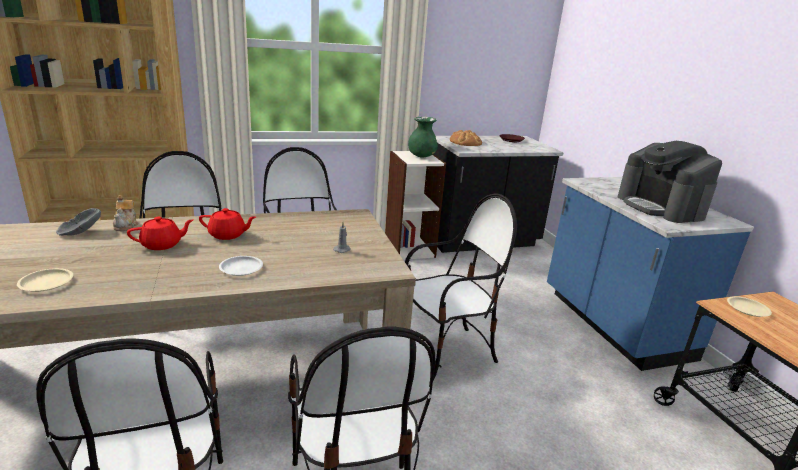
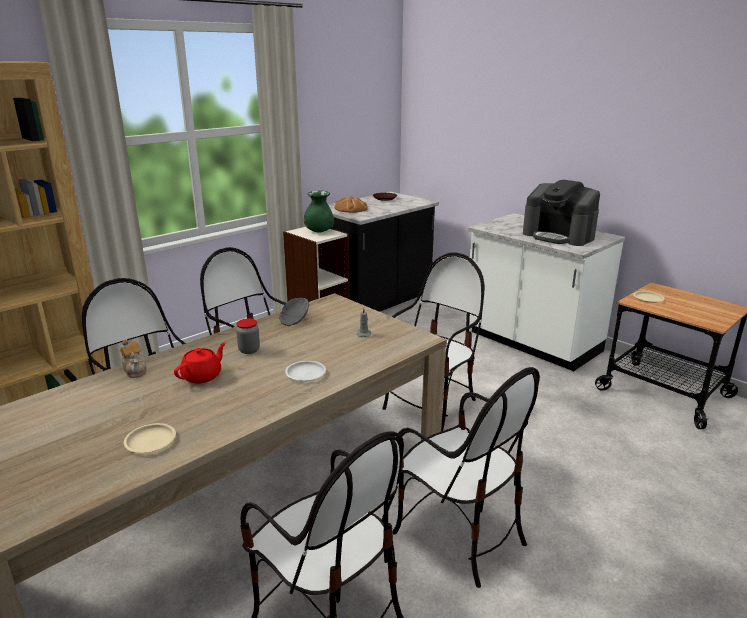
camera: 25 degrees left, 0 degrees up
(79, 232) = (97, 390): grey bowl -> grey bowl (293, 320)
(228, 235) = (249, 350): red teapot -> jar
(613, 325) = (531, 343): blue counter -> white counter

